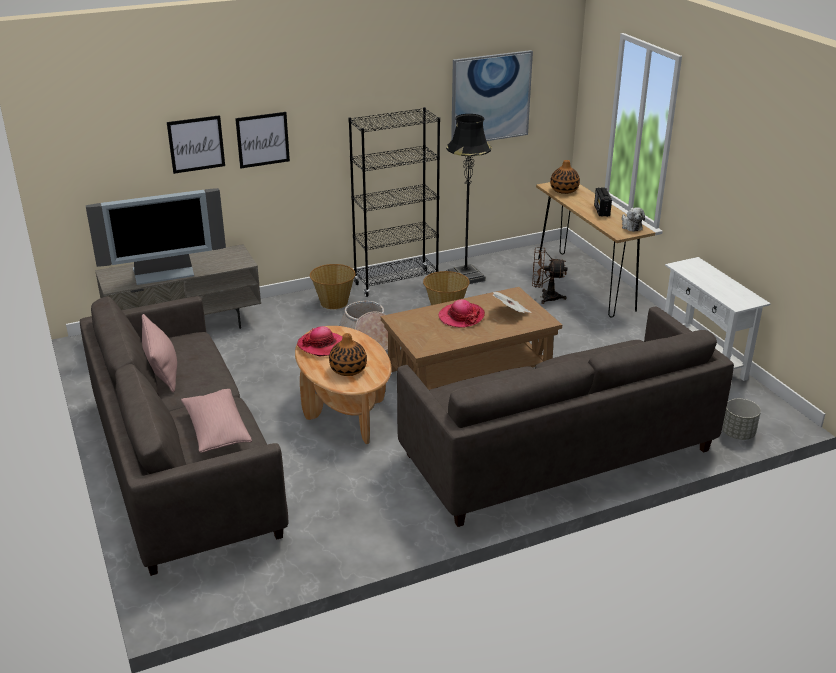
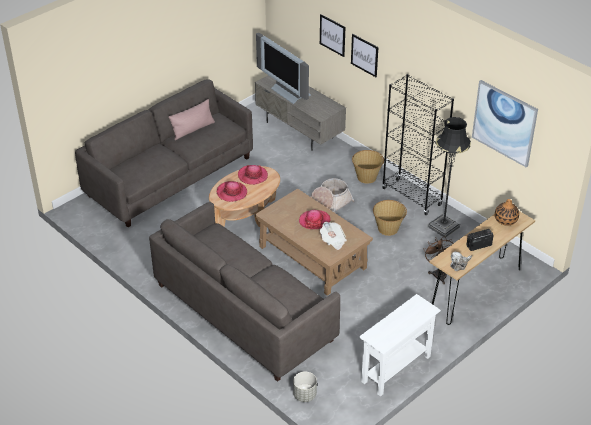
camera: 70 degrees right, 10 degrees up
(217, 431) = (146, 164): pink pillow -> none
(348, 370) = (231, 192): vase -> hat

